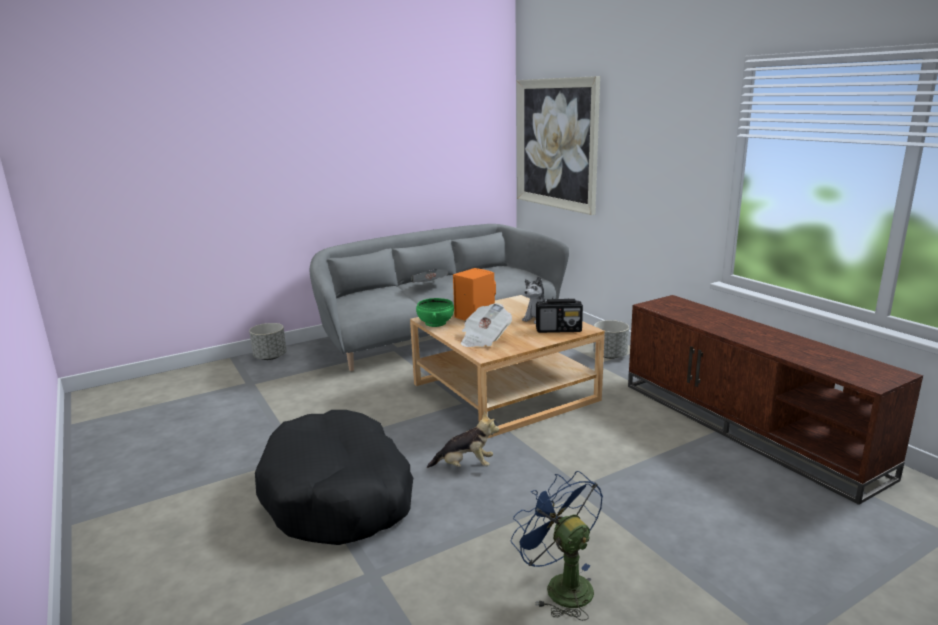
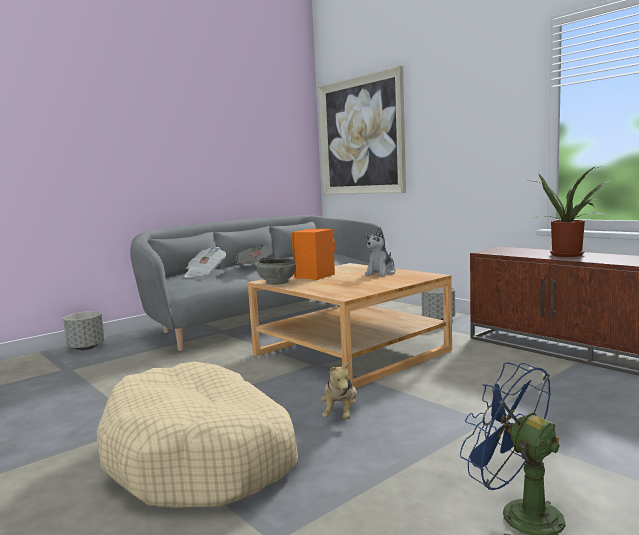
camera: 10 degrees left, 10 degrees down
(339, 495) = (201, 456): black dog bed -> beige dog bed
(435, 323) = (276, 282): green bowl -> grey bowl
(465, 466) = (341, 414): plush toy -> plush toy turned 105 degrees clockwise
(484, 339) = (336, 287): newspaper -> newspaper (204, 274)
(559, 330) = (406, 277): radio -> none
(725, 322) = (568, 254): none -> potted plant

